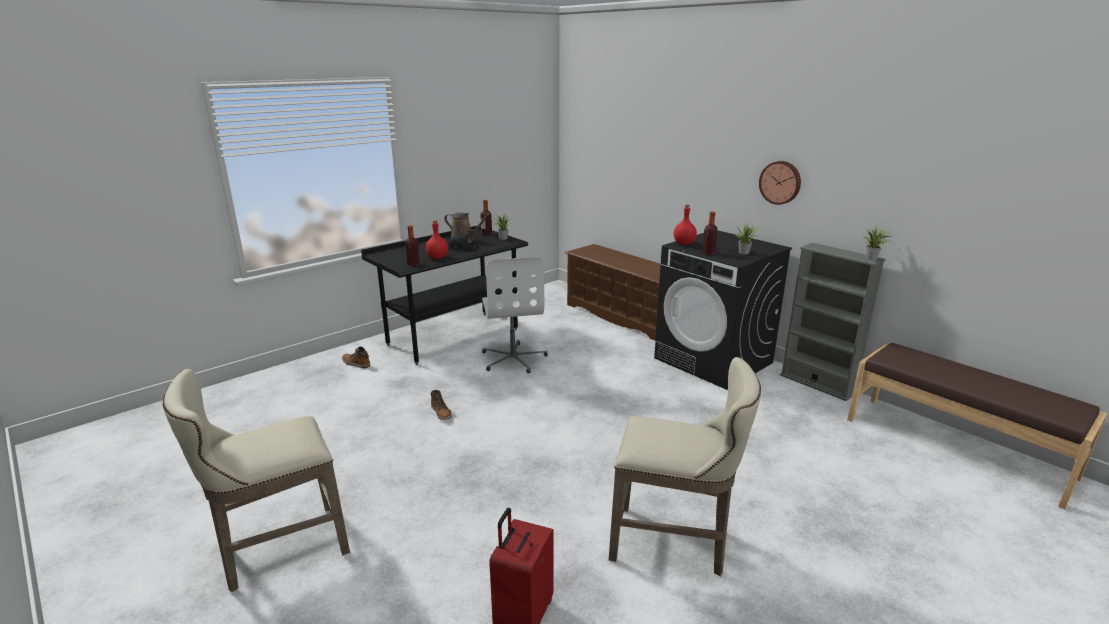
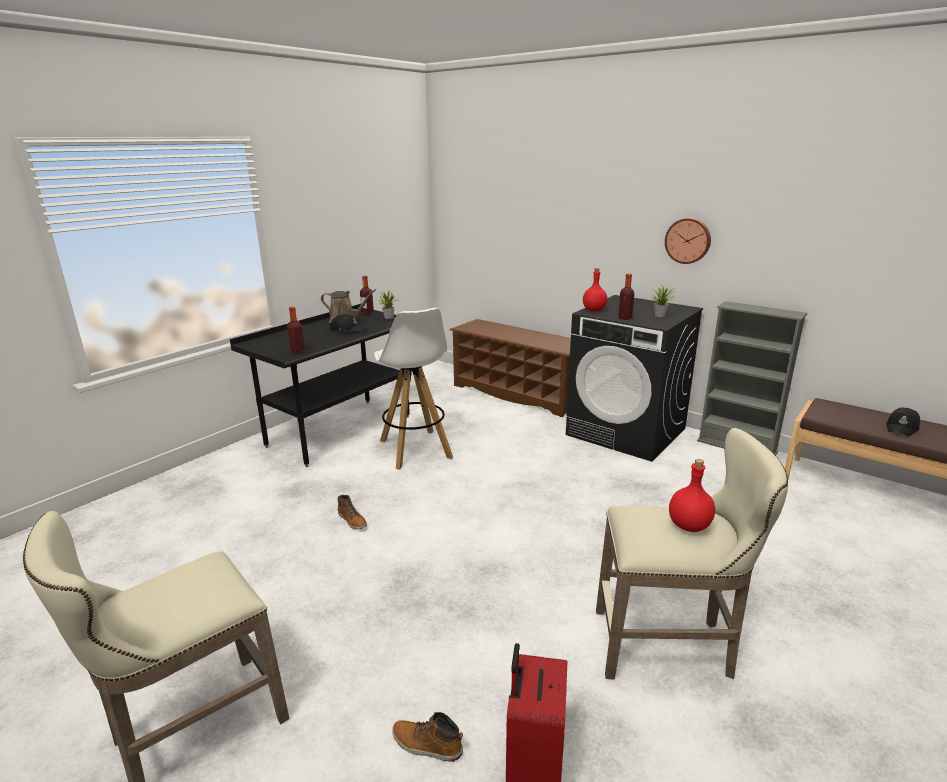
camera: 10 degrees left, 0 degrees up
(356, 363) = (233, 472): boot -> boot (427, 745)
(437, 258) = (323, 342): red bottle -> red bottle (689, 526)
(513, 359) = (415, 449): white office chair -> white stool
(872, 258) = (795, 313): potted plant -> none
(963, 378) = (902, 428): none -> black cap

